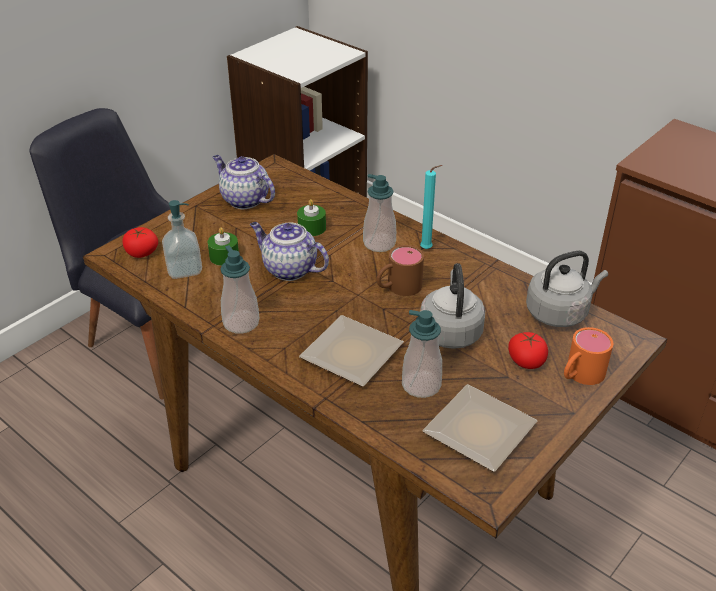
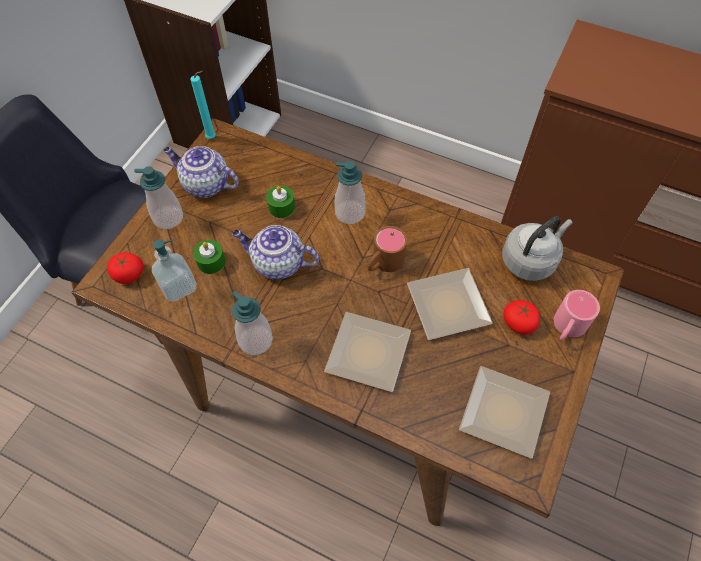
camera: 15 degrees left, 20 degrees up
(421, 385) = (439, 373): soap dispenser -> soap dispenser (168, 218)
(428, 249) = (395, 210): turquoise candle -> turquoise candle (213, 138)
(450, 331) = (445, 304): grey kettle -> plate
(579, 375) = (567, 328): orange mug -> pink mug

